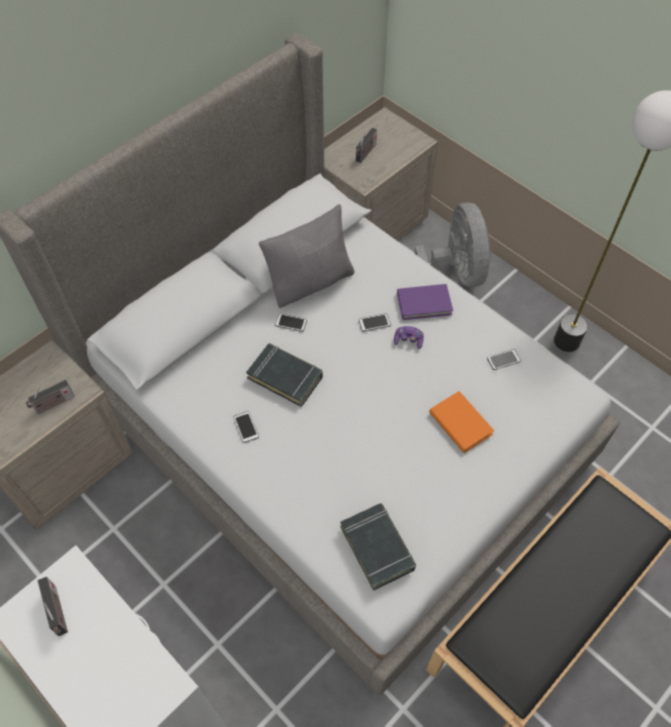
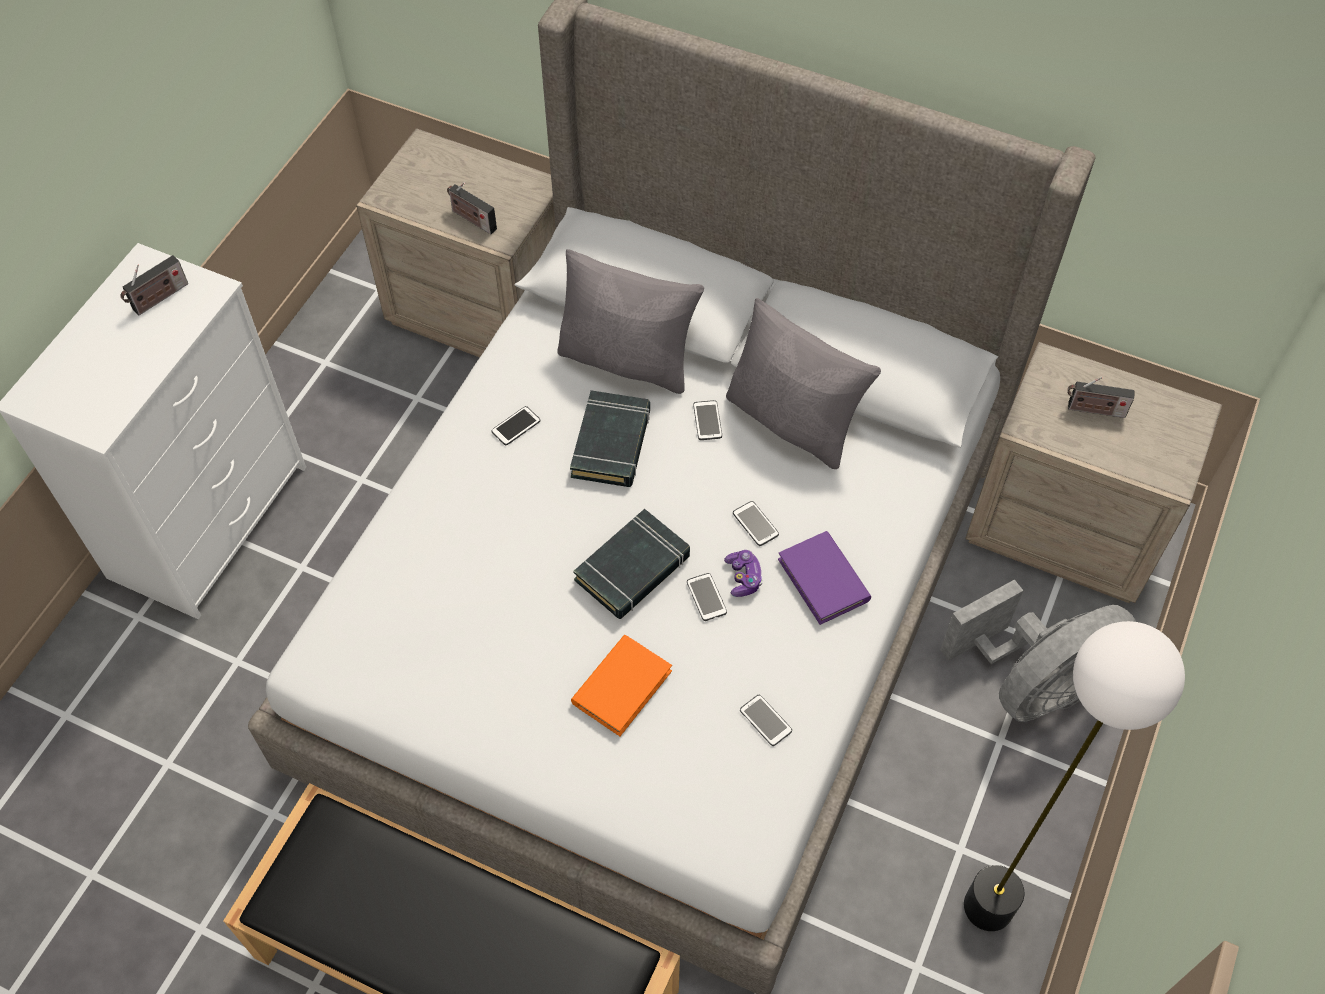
camera: 70 degrees right, 0 degrees up
(224, 349) = (628, 360): none -> grey pillow
(377, 548) = (384, 631): black book -> black book (633, 569)
(415, 362) = (706, 597): none -> phone

